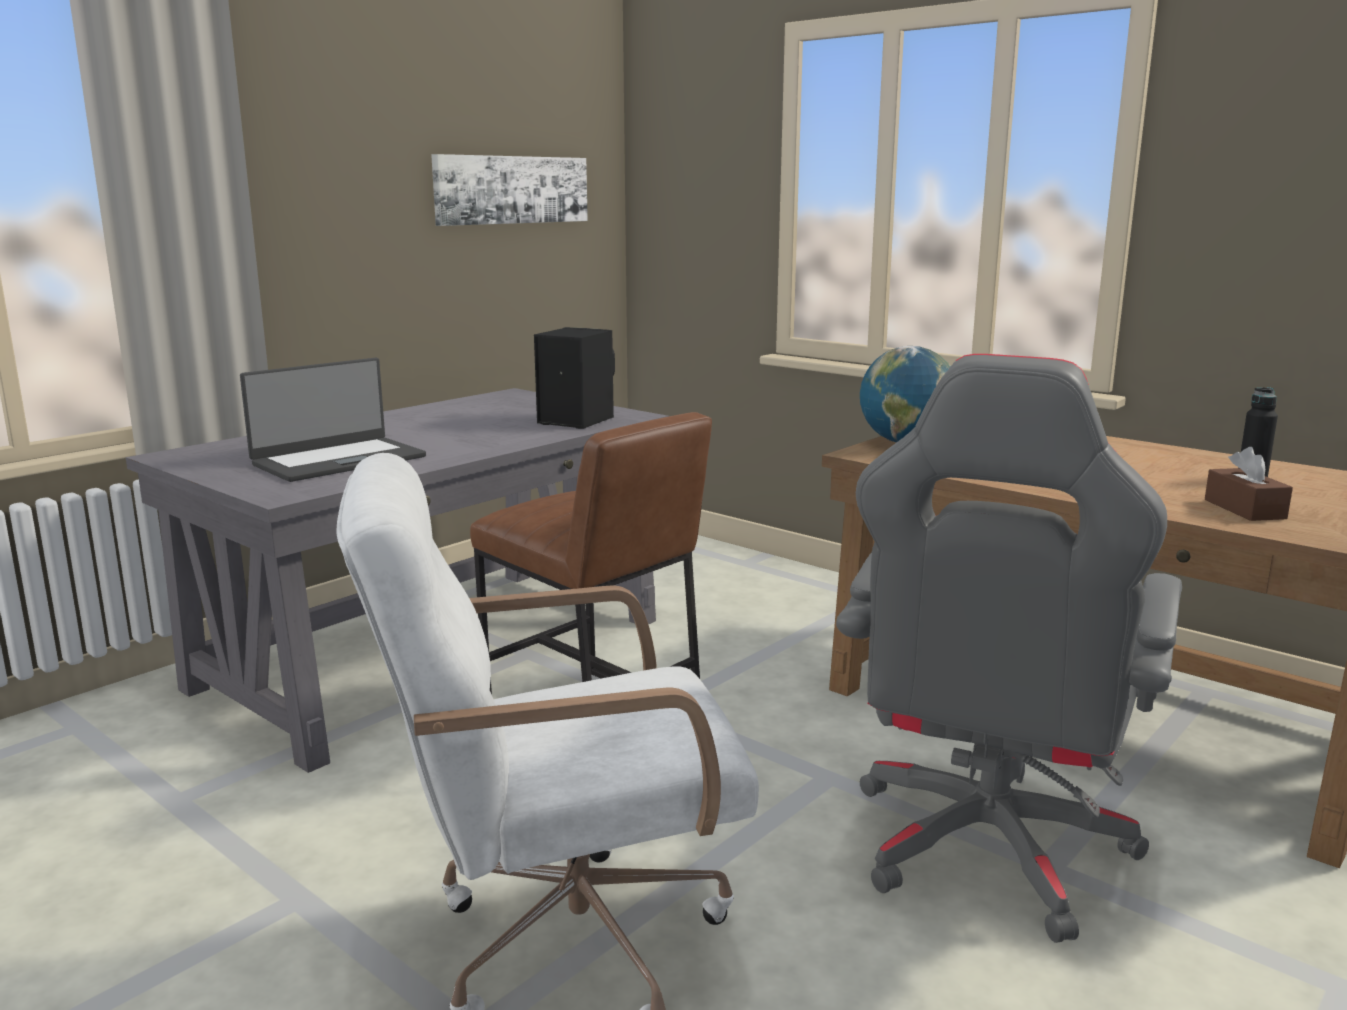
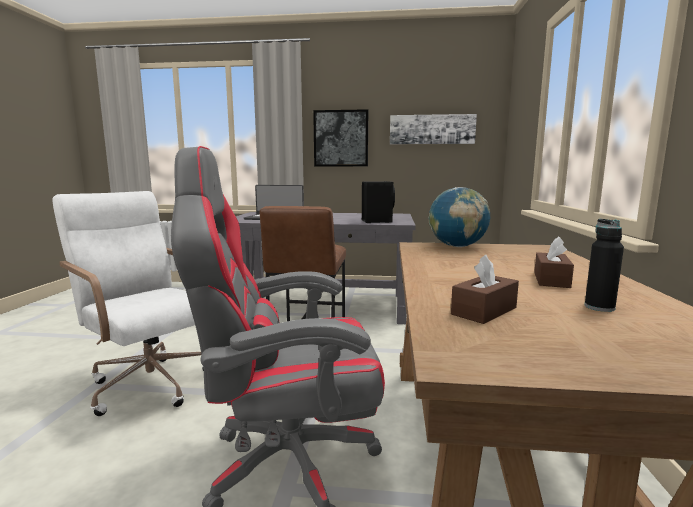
camera: 55 degrees right, 5 degrees down
(326, 212) = (341, 138): none -> picture
(1139, 462) = (551, 280): none -> brown tissue box

